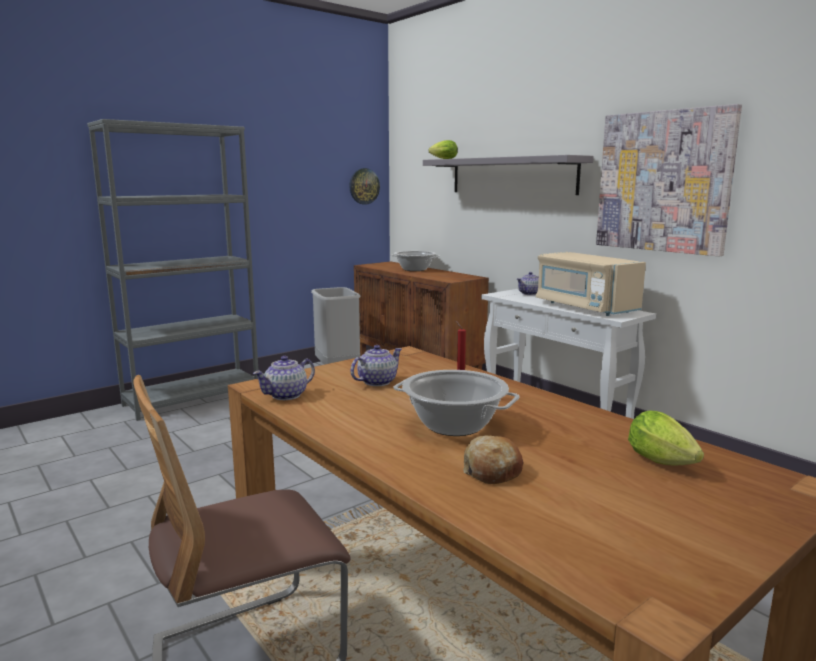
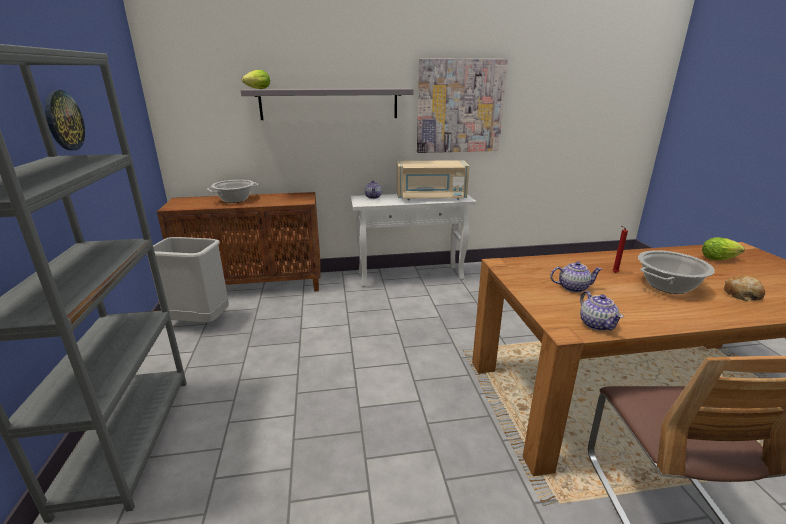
camera: 60 degrees left, 10 degrees up
(364, 186) = (137, 120): wall clock -> wall clock (63, 120)
(376, 382) = (572, 287): teapot -> teapot turned 105 degrees clockwise

